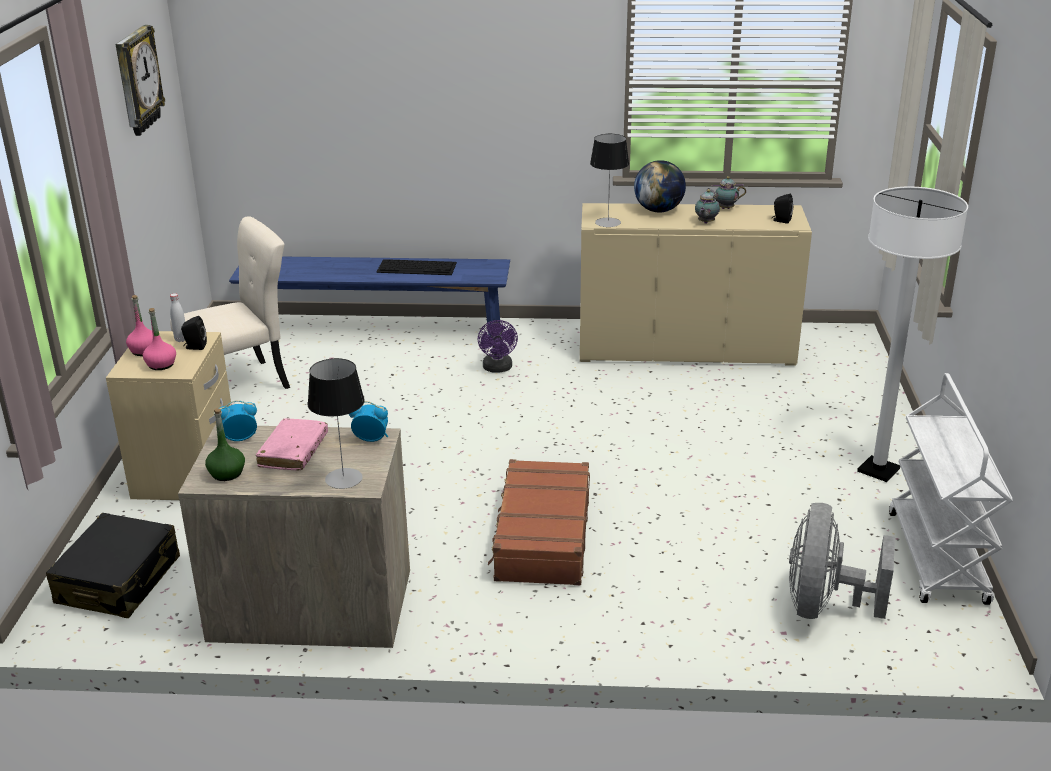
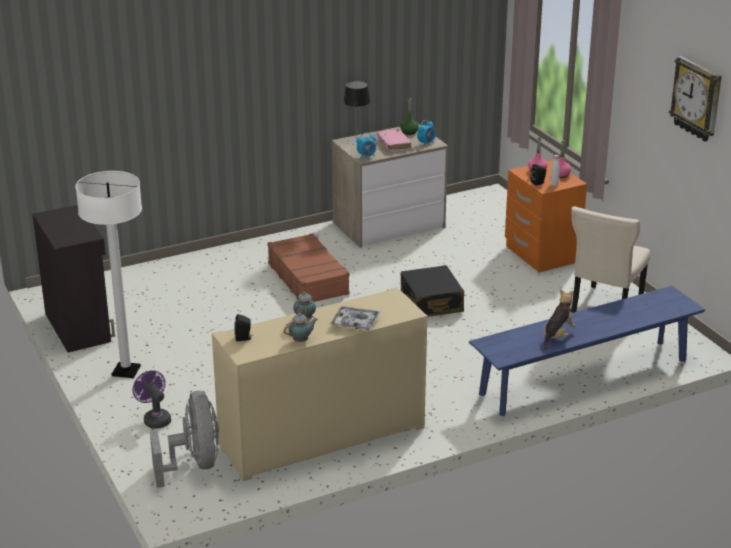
camera: 150 degrees right, 0 degrees up
(119, 580) = (489, 209): black suitcase -> black suitcase (431, 302)
(186, 473) = (541, 254): beige nightstand -> orange nightstand
(417, 267) = (557, 336): keyboard -> plush toy
(498, 369) = (450, 372): purple fan -> purple fan (155, 419)
(608, 222) = (382, 298): table lamp -> none
(658, 210) = (355, 323): globe -> tray
(824, 606) = (137, 288): grey fan -> grey fan (194, 465)
(937, 558) = (79, 327): white cart -> black cabinet

